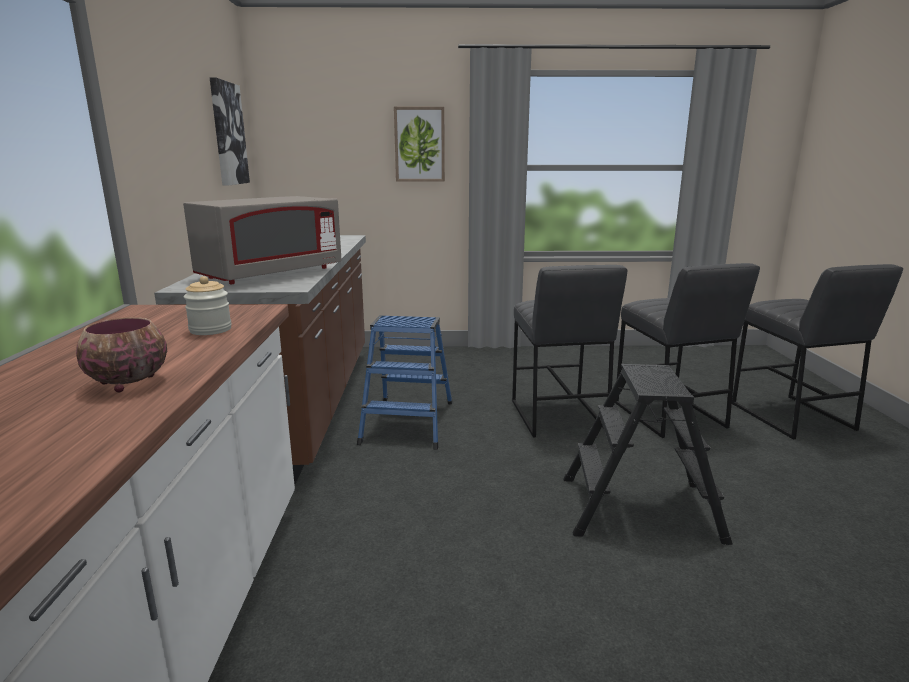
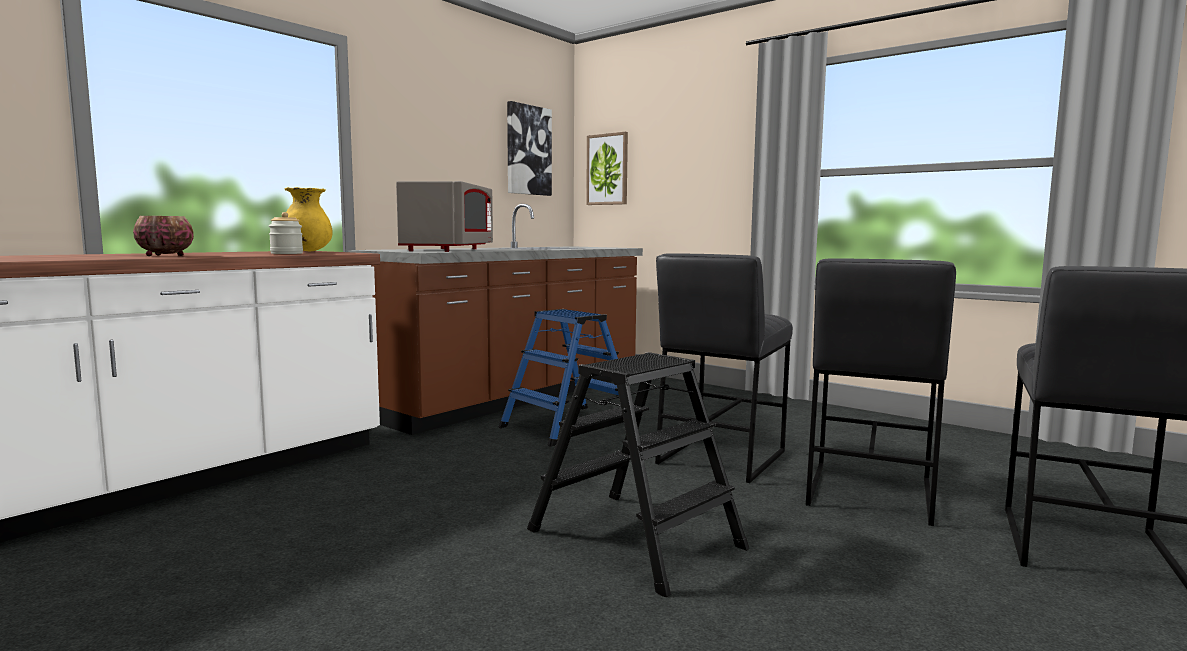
camera: 40 degrees right, 10 degrees down
(159, 311) = (306, 251): none -> yellow vase
(271, 274) = (449, 250): grey microwave -> grey microwave turned 75 degrees counterclockwise
(419, 144) = (712, 153): picture -> picture (607, 169)

